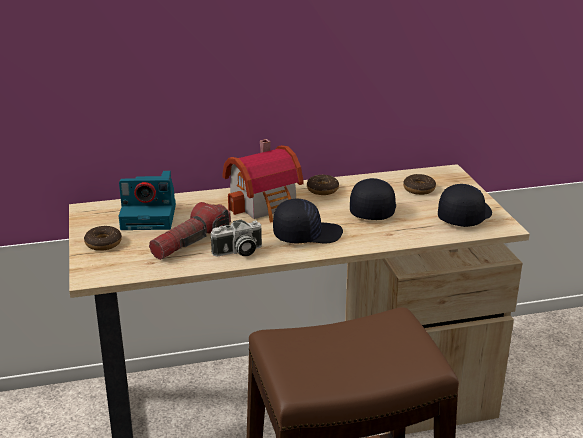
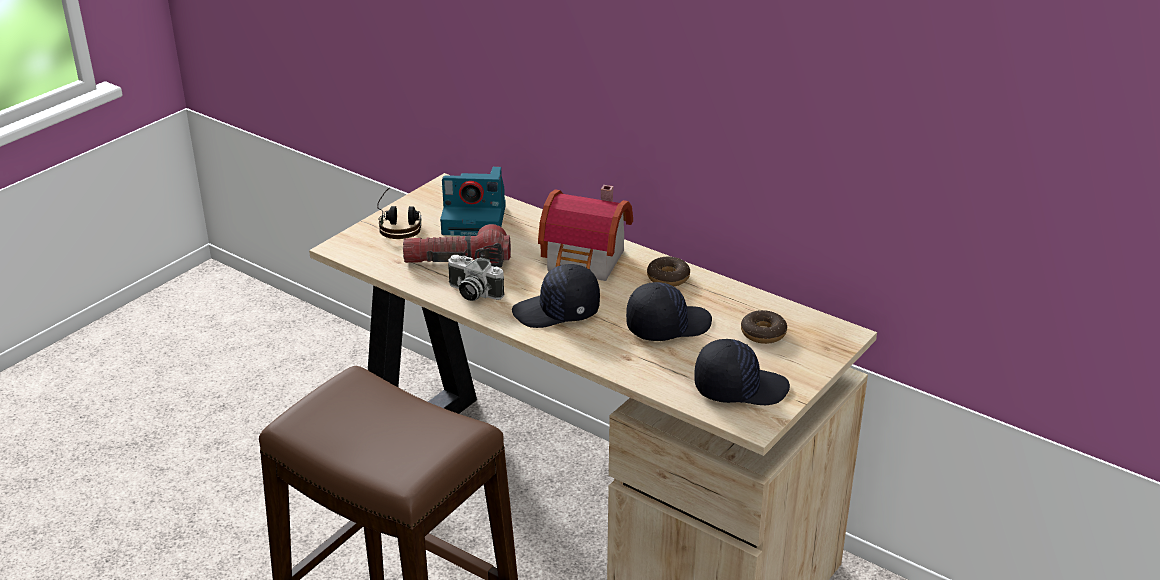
camera: 50 degrees right, 5 degrees up
(103, 243) = (399, 224): donut -> headphones
(150, 216) = (476, 219): camera -> camera turned 45 degrees counterclockwise
(306, 234) = (557, 312): black cap -> black cap turned 135 degrees clockwise

